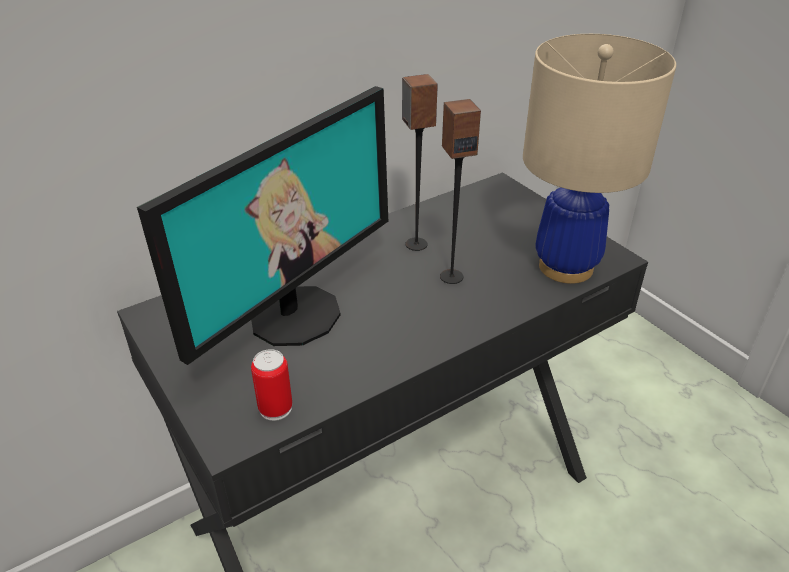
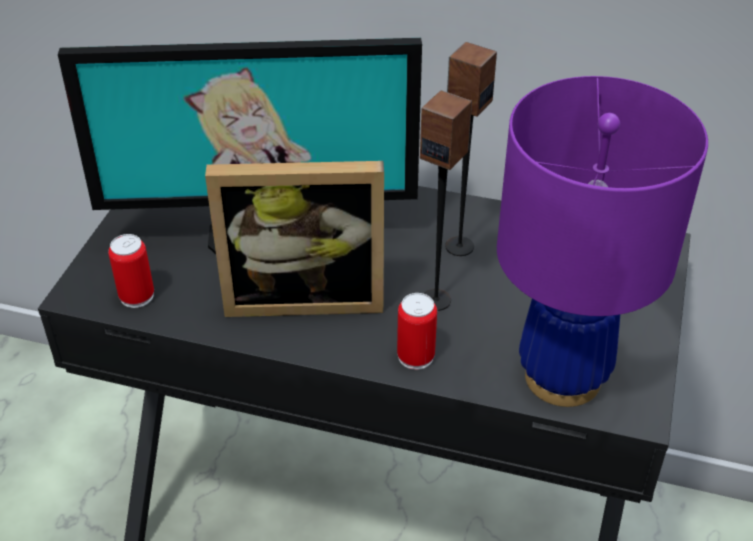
camera: 50 degrees right, 5 degrees up
(381, 326) = (304, 295): none -> picture frame
(491, 309) = (415, 356): none -> can
(566, 267) = (563, 378): beige table lamp -> purple table lamp

